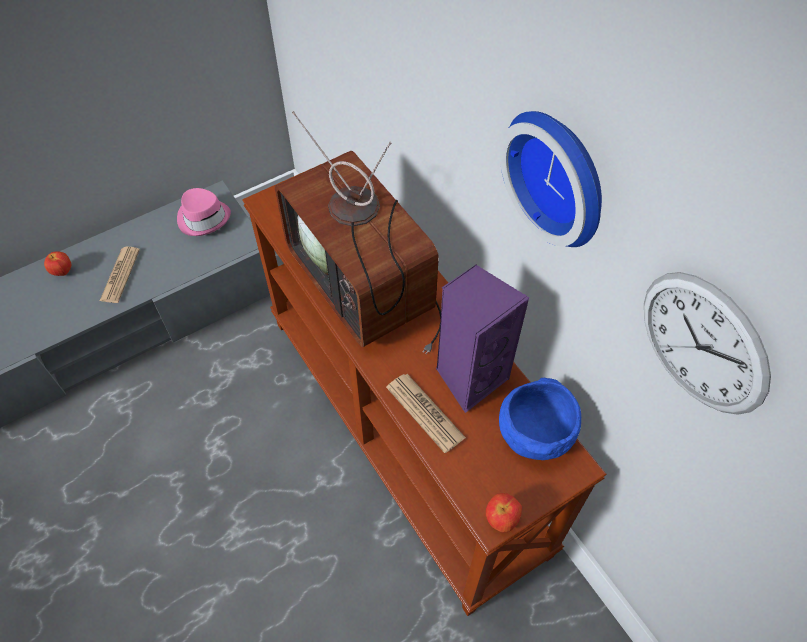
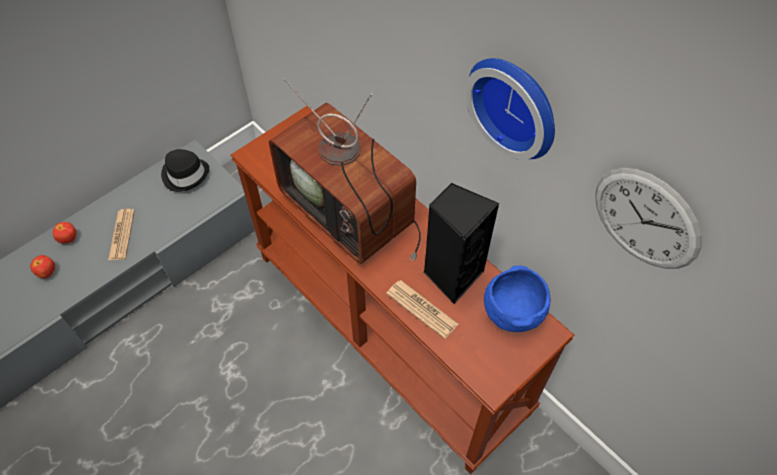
camera: 10 degrees left, 0 degrees up
(203, 217) = (185, 174): pink hat -> black hat
(470, 377) = (452, 275): purple speaker -> black speaker
(501, 519) = (500, 384): apple -> apple (48, 273)

